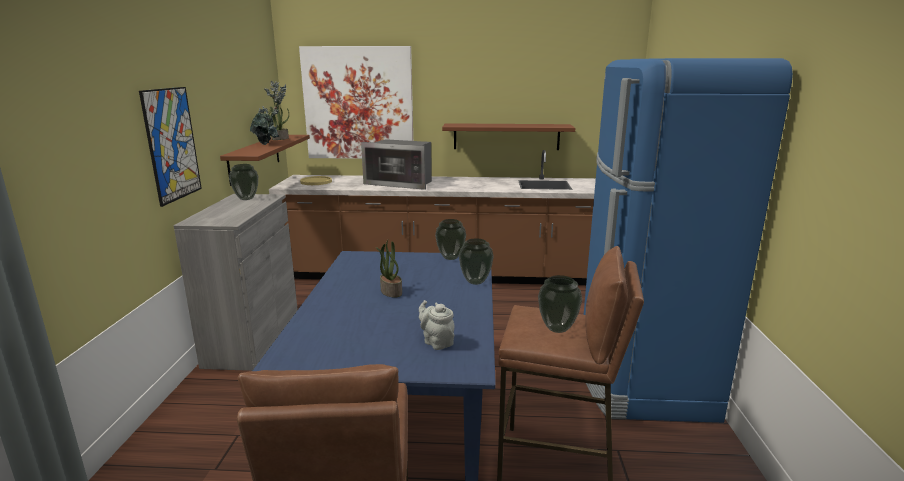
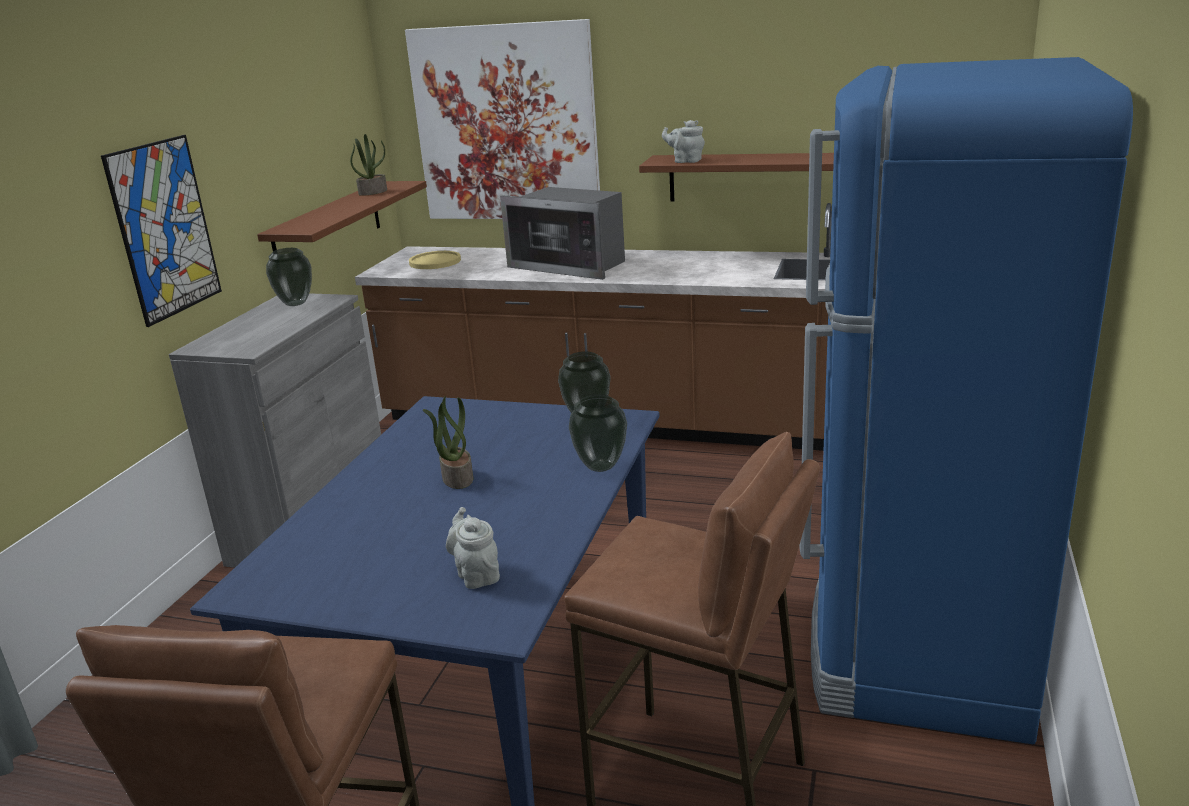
camera: 15 degrees right, 5 degrees up
(270, 144) = (350, 205): potted plant -> none
(467, 125) = (685, 161): none -> grey teapot
(558, 329) = (675, 568): vase -> none

